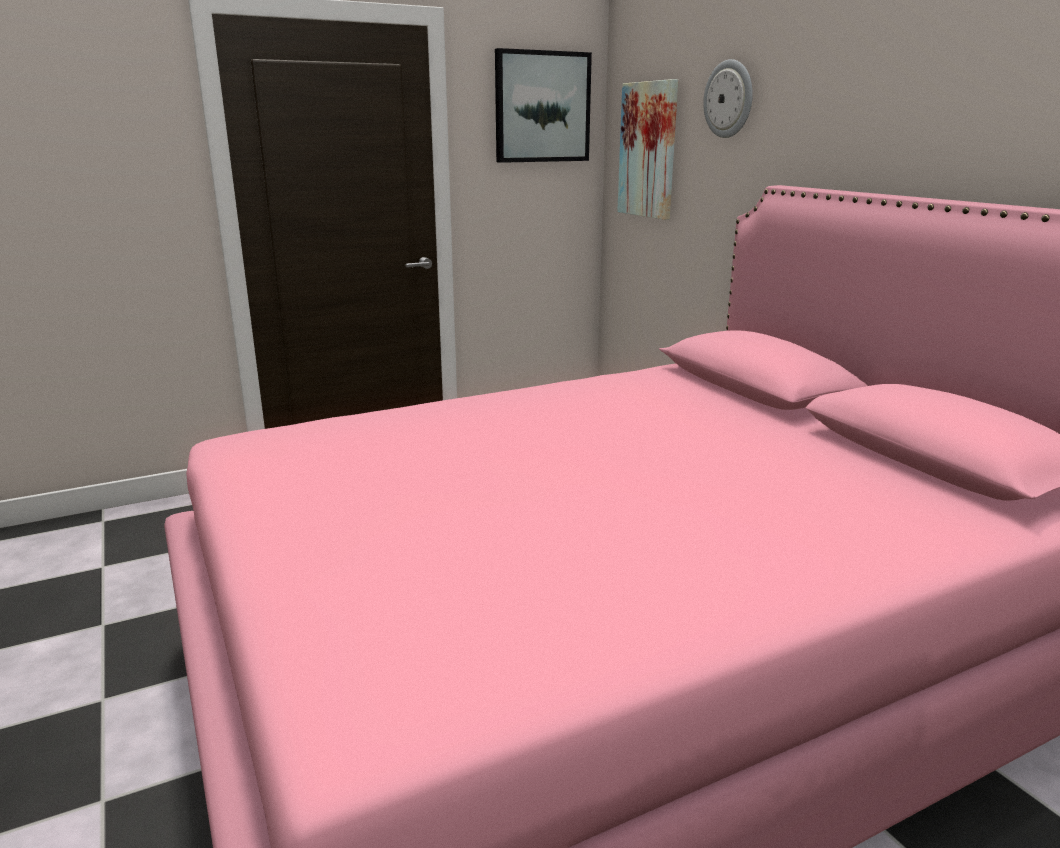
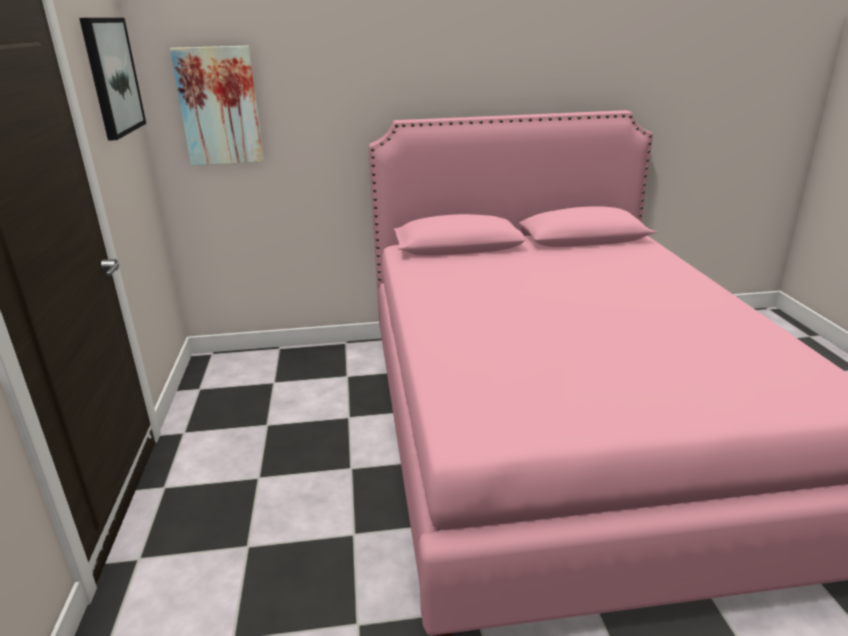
camera: 70 degrees left, 5 degrees up
(729, 99) = (317, 62): wall clock -> none

